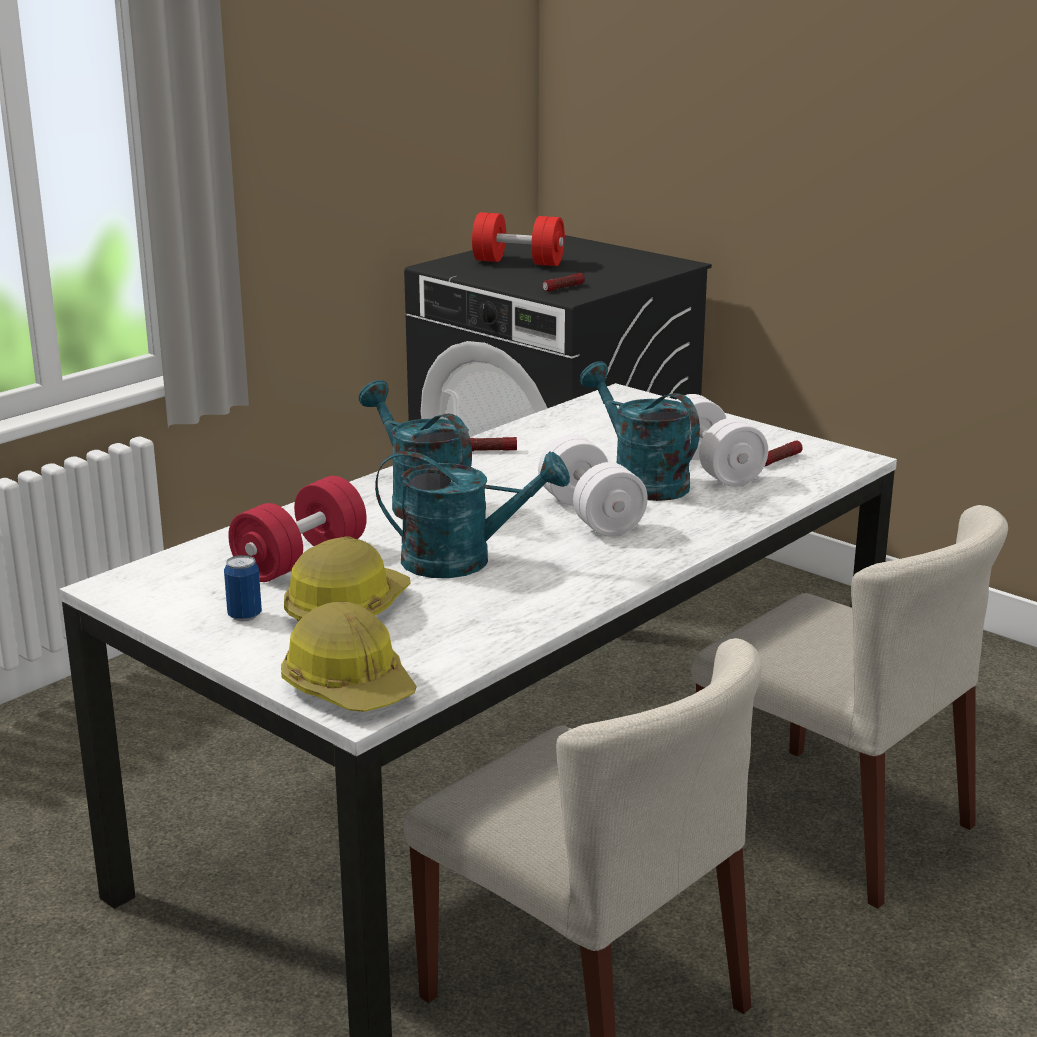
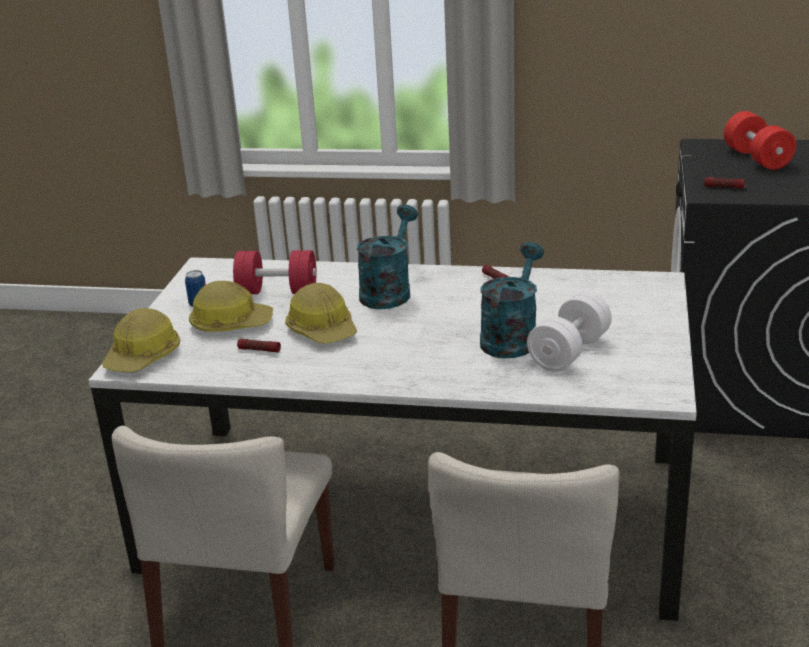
camera: 60 degrees right, 5 degrees up
(463, 561) = (323, 330): turquoise watering can -> hard hat
(590, 515) = (434, 341): white dumbbell -> none
(779, 460) = (620, 369): flashlight -> flashlight (259, 350)

